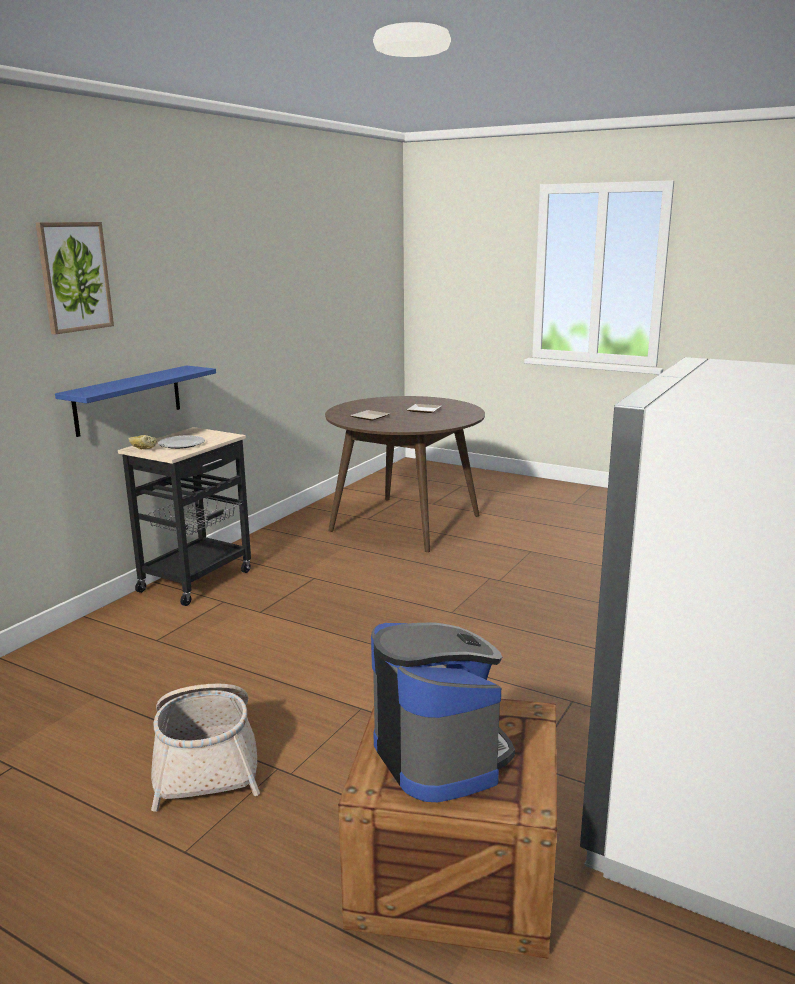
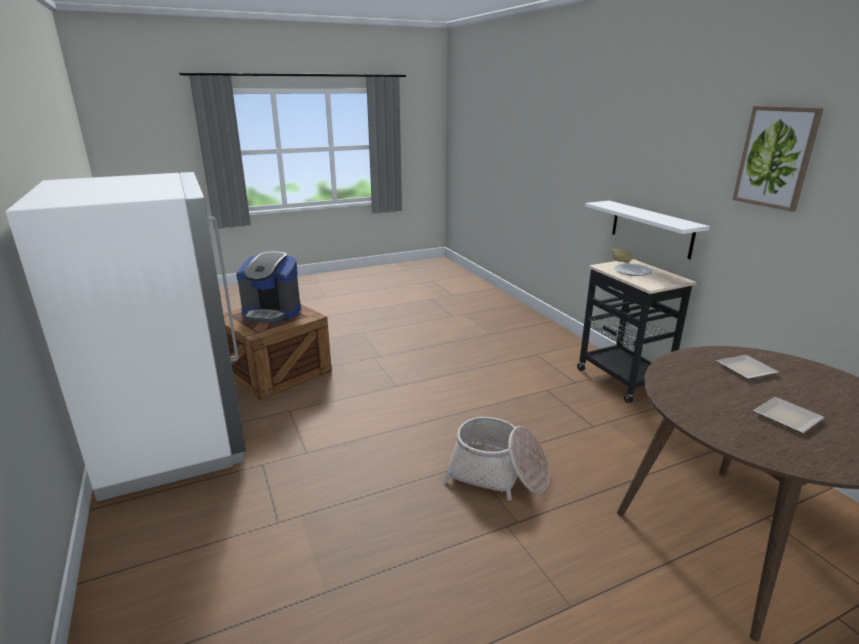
camera: 125 degrees right, 5 degrees up
(74, 277) = (640, 126): picture -> picture (776, 157)
(128, 400) = (651, 229): blue shelf -> white shelf
(207, 760) = (407, 345): basket -> basket (498, 474)

